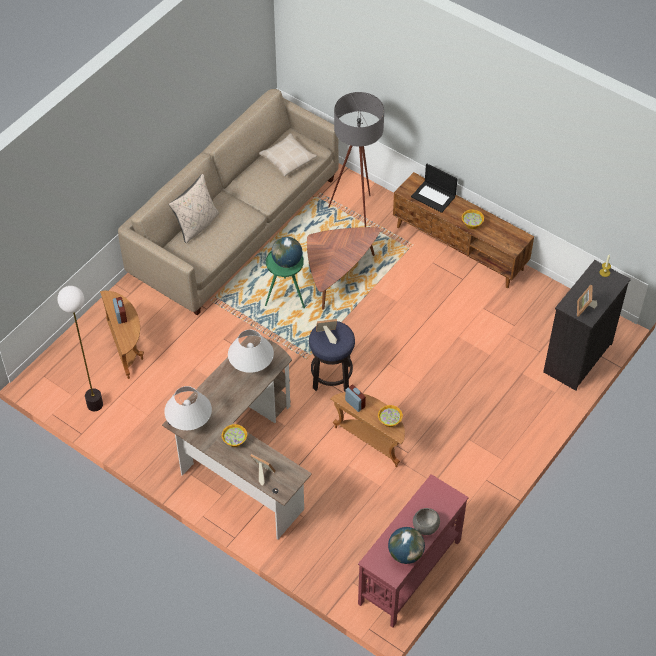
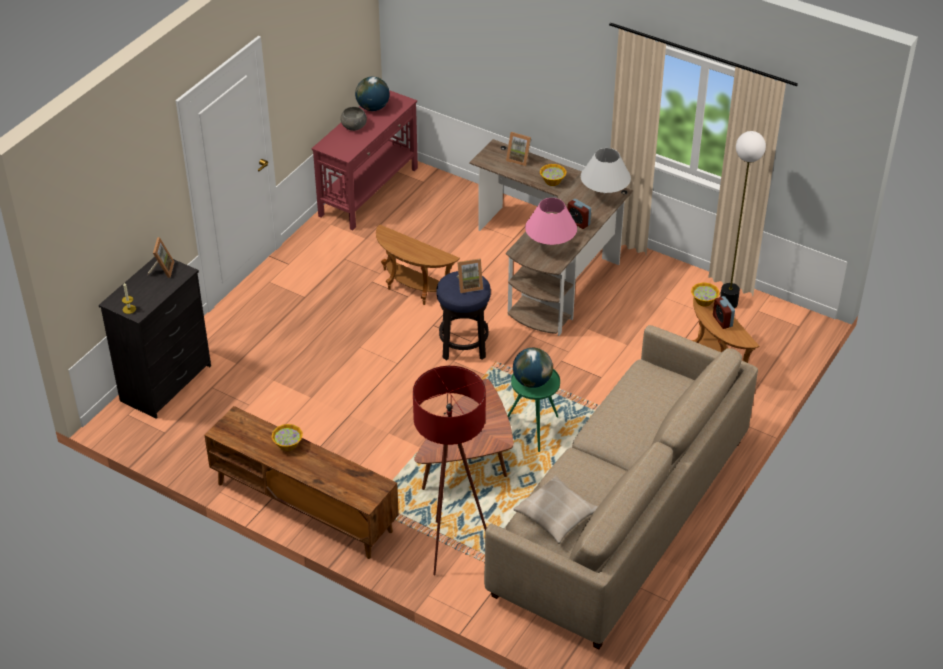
camera: 175 degrees right, 10 degrees down
(197, 225) = (661, 415): beige pillow -> none
(251, 365) = (550, 244): white table lamp -> pink table lamp
(355, 403) = (431, 254): alarm clock -> alarm clock (578, 222)
(356, 215) = (451, 543): grey floor lamp -> red floor lamp
(389, 421) = (392, 241): bowl -> bowl (704, 301)
(434, 196) = (339, 479): laptop -> none

